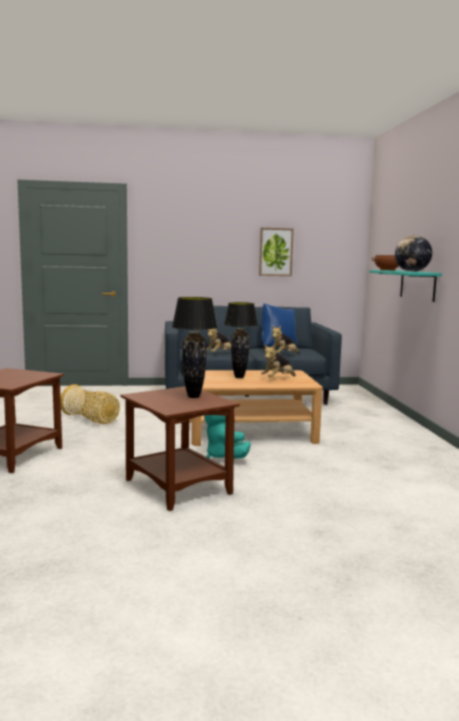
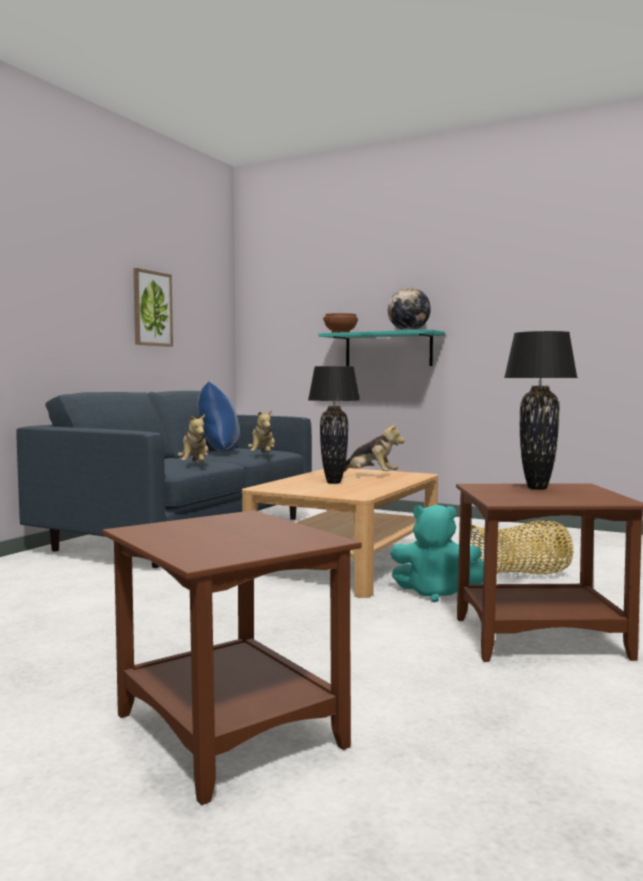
camera: 55 degrees left, 5 degrees down
(91, 420) = (111, 629): basket -> basket (517, 576)
(278, 379) = (370, 476): plush toy -> plush toy turned 60 degrees counterclockwise

